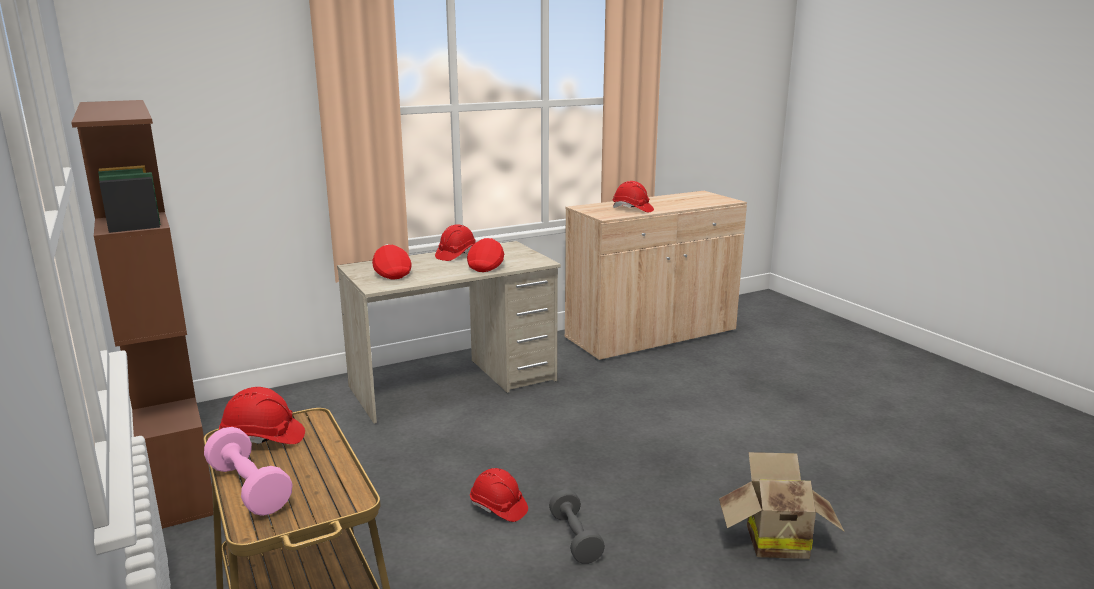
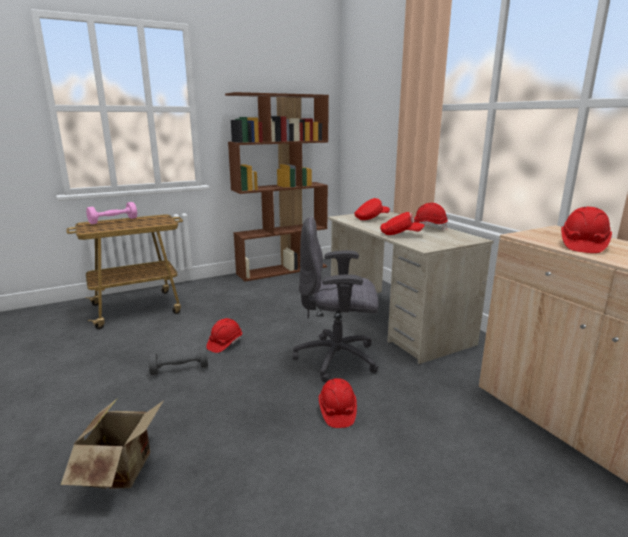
camera: 90 degrees right, 0 degrees up
(263, 438) = (155, 220): red hard hat -> red hard hat (337, 412)
(545, 423) = (338, 359): none -> grey office chair

